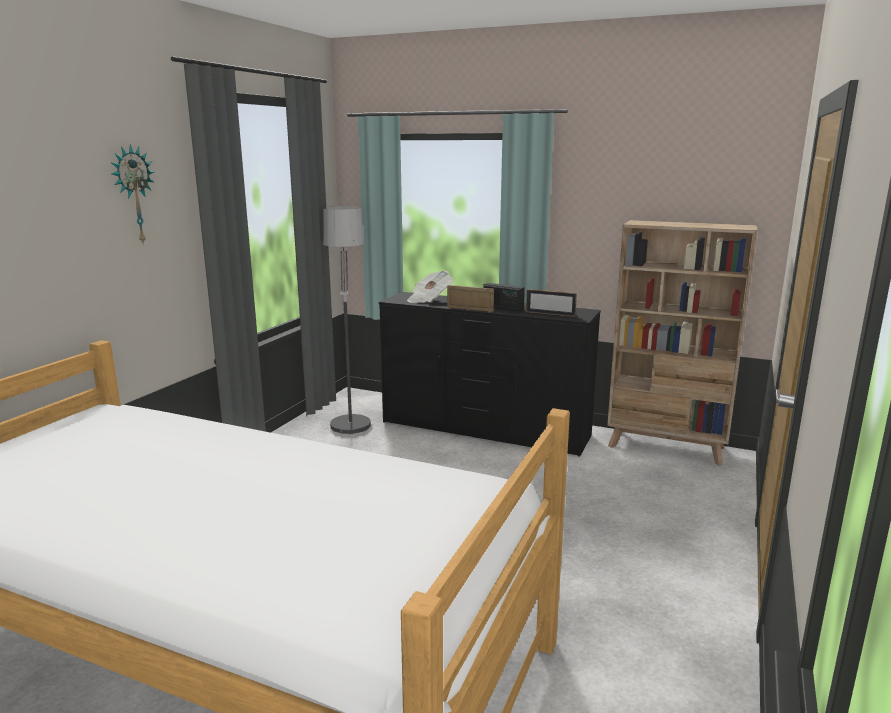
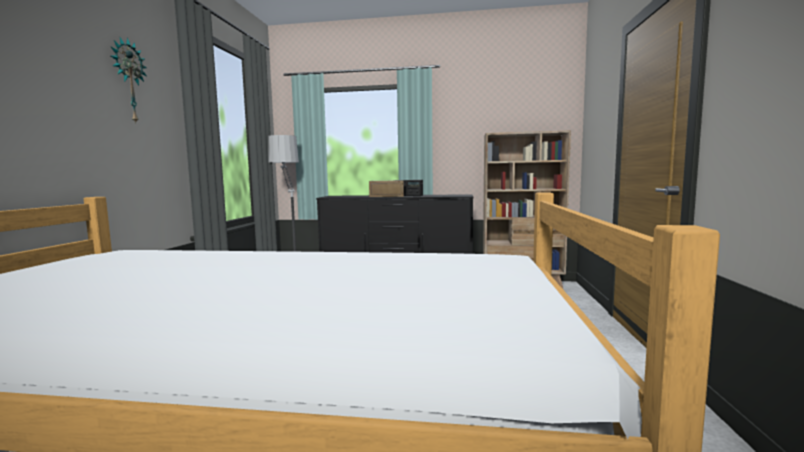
camera: 15 degrees left, 10 degrees down
(429, 299) = (352, 196): newspaper -> none
(550, 314) = (443, 195): picture frame -> none

